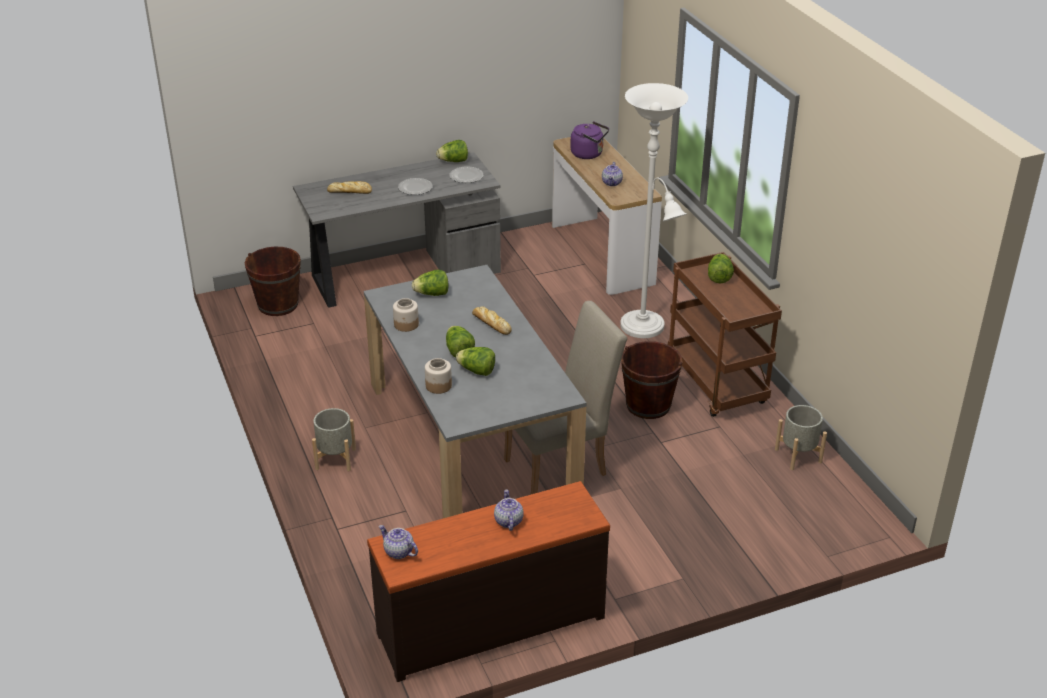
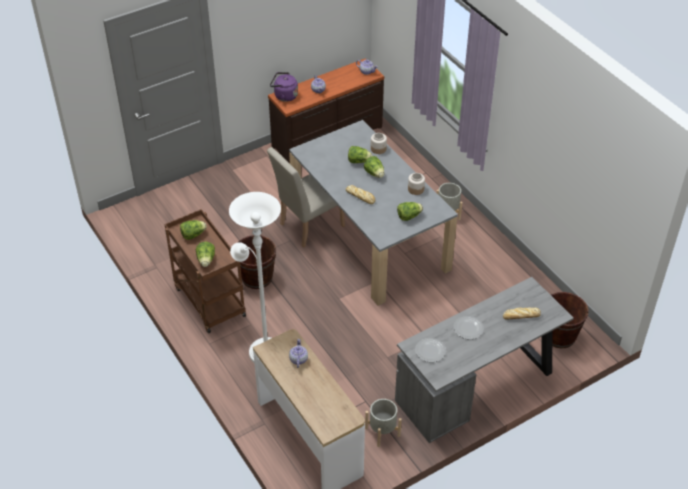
camera: 170 degrees right, 10 degrees up
(453, 161) = (449, 372): lettuce -> lettuce (193, 235)
(589, 154) = (326, 401): purple kettle -> purple kettle (284, 96)
(798, 455) = (158, 251): grey planter -> grey planter (382, 432)

